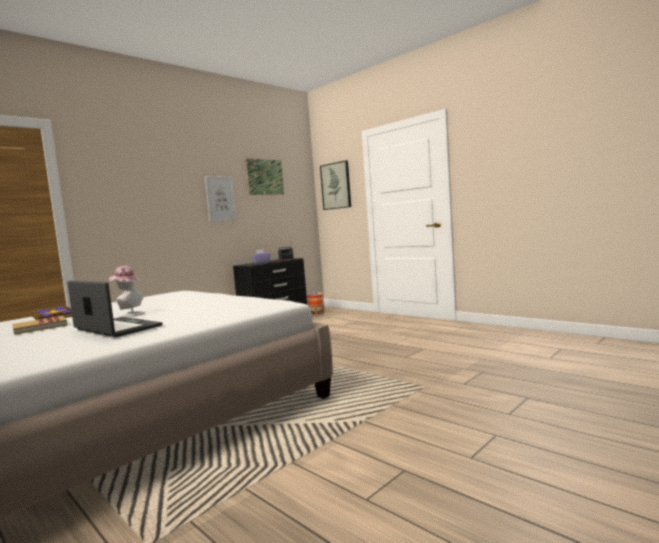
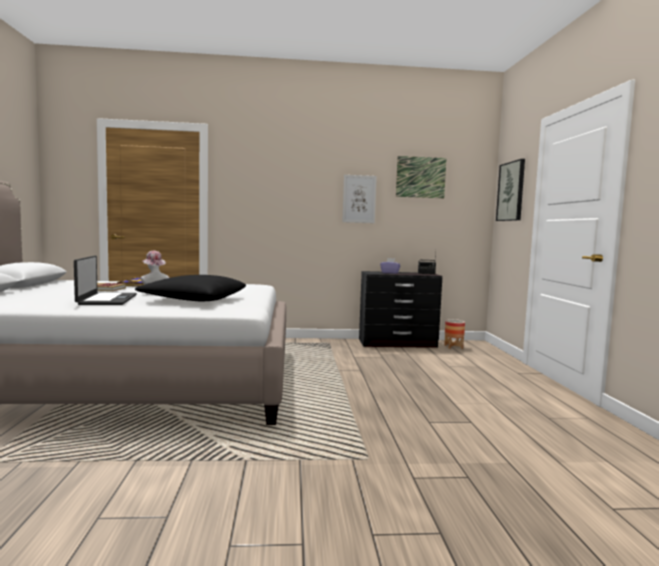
camera: 40 degrees right, 0 degrees up
(202, 307) = (193, 299): none -> black pillow

